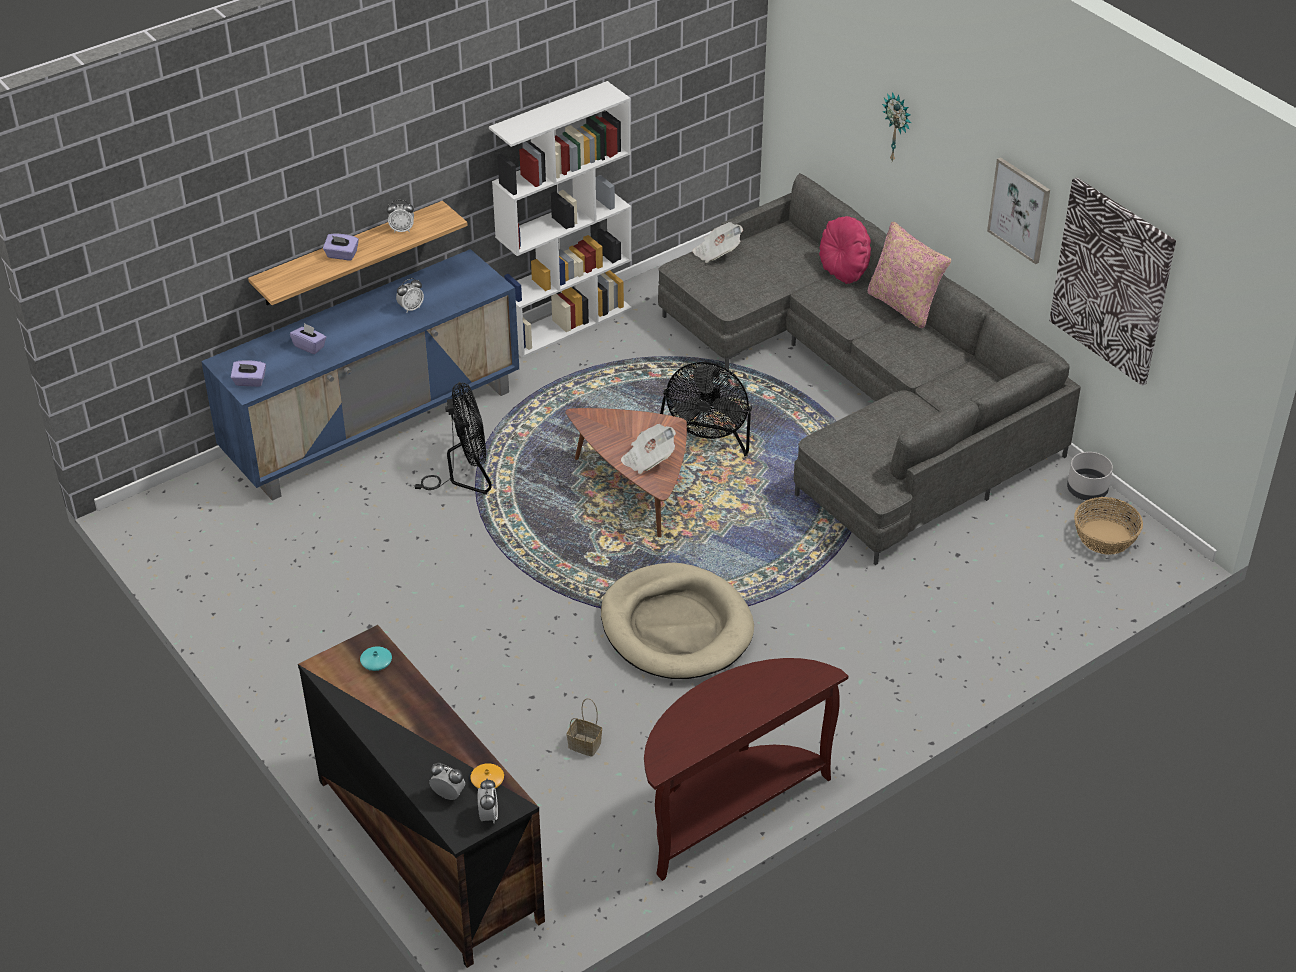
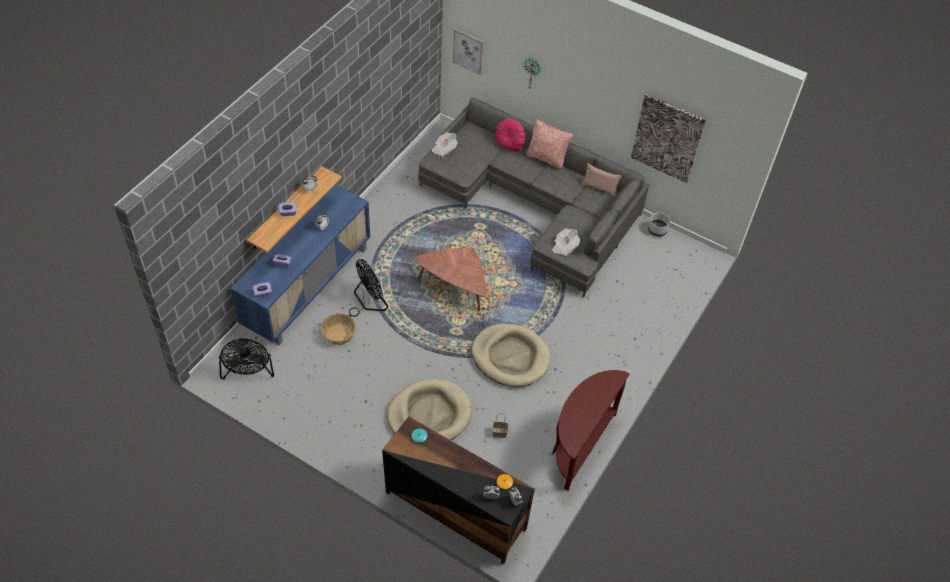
camera: 25 degrees left, 10 degrees up
(471, 679) = (429, 414): none -> beige dog bed
(567, 323) = (375, 201): white bookcase -> none
(648, 459) = (466, 275): newspaper -> newspaper (564, 246)
(705, 435) = (473, 248): black fan -> black fan (246, 369)
(982, 375) = (599, 188): none -> beige pillow
(1019, 210) = (610, 108): picture -> picture (468, 51)
(1105, 537) = (675, 253): basket -> basket (339, 334)

